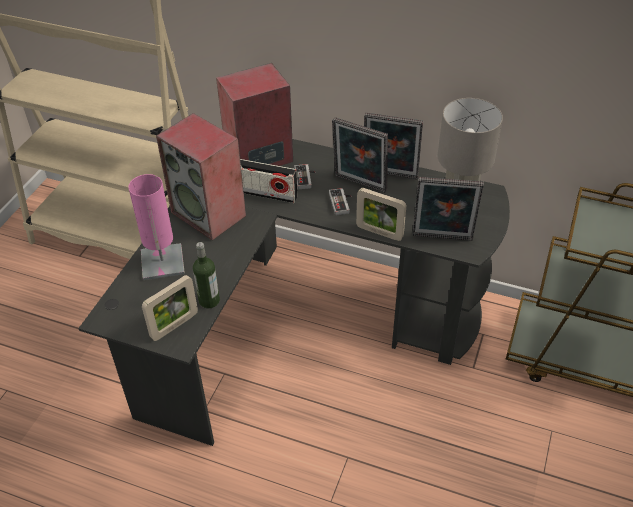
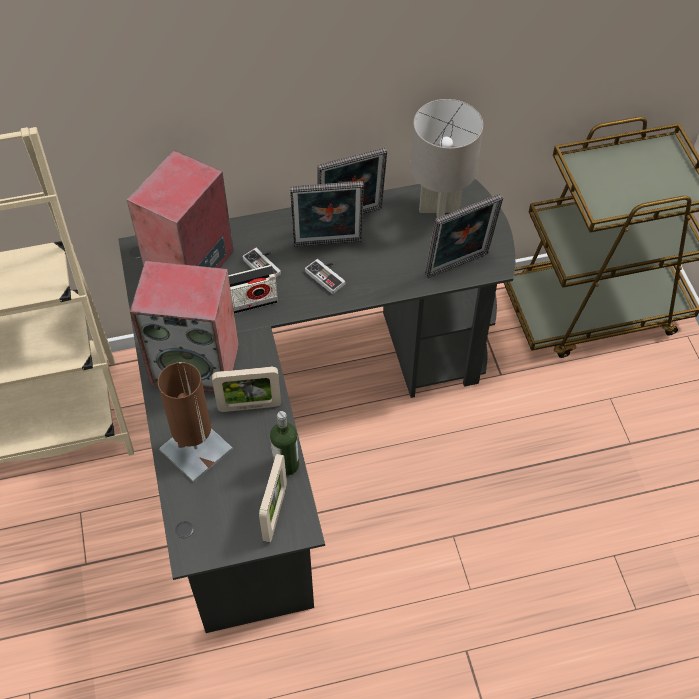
camera: 35 degrees left, 10 degrees up
(162, 262) = (196, 450): pink table lamp -> brown table lamp
(379, 232) = (393, 291): picture frame -> picture frame (249, 406)

